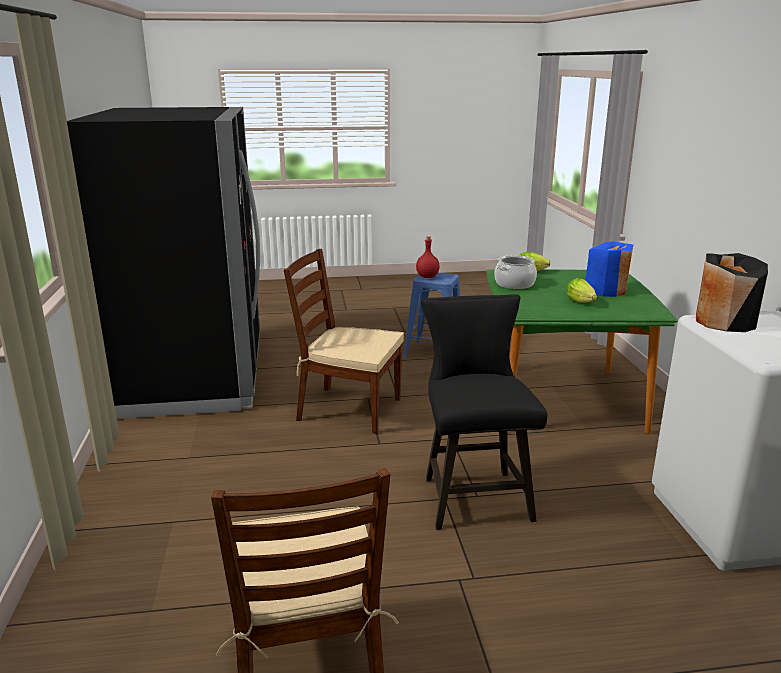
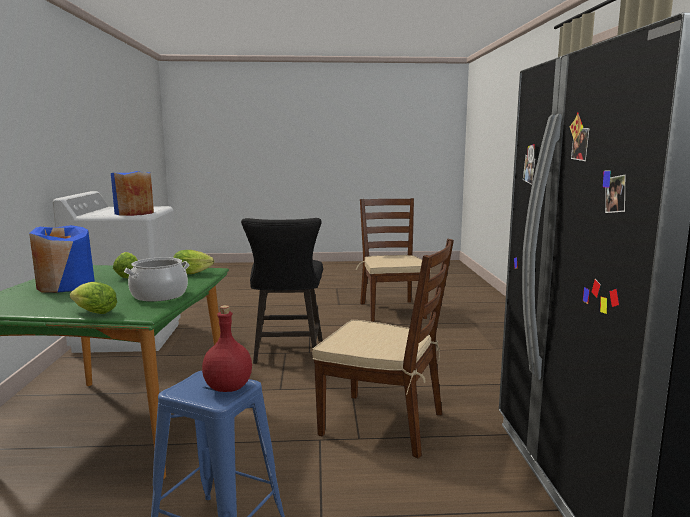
camera: 175 degrees left, 10 degrees down
(527, 308) = (194, 273): none -> lettuce
(724, 322) = (134, 213): black vase -> blue vase

